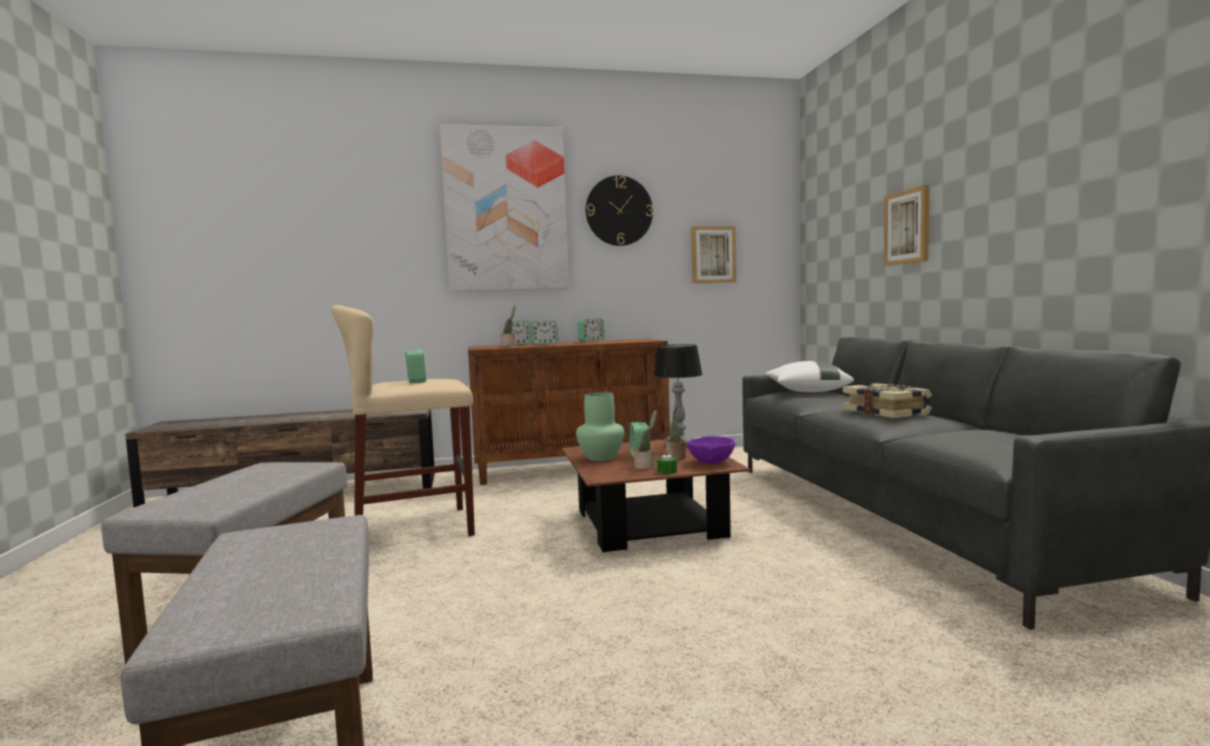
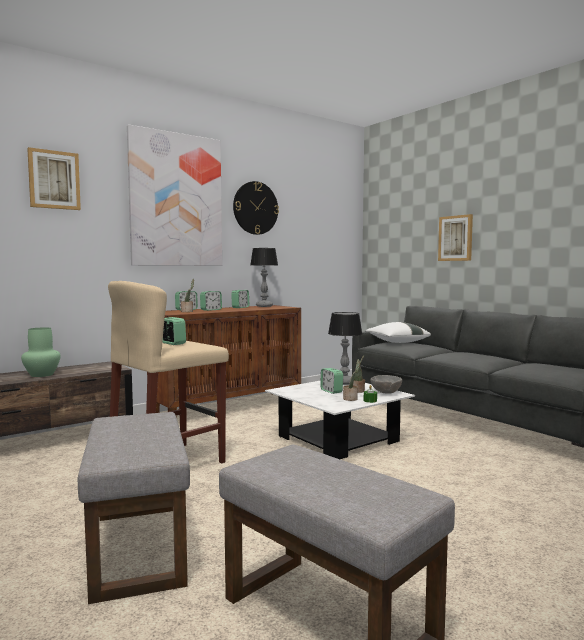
camera: 25 degrees left, 0 degrees up
(601, 457) = (308, 394): green vase -> green vase (42, 374)
(627, 340) = (264, 306): none -> table lamp
(649, 523) = (338, 439): brown coffee table -> white coffee table
(711, 462) = (386, 393): purple bowl -> grey bowl
(713, 255) = (313, 244): picture -> picture (54, 180)
(886, 413) = (469, 355): book -> none

